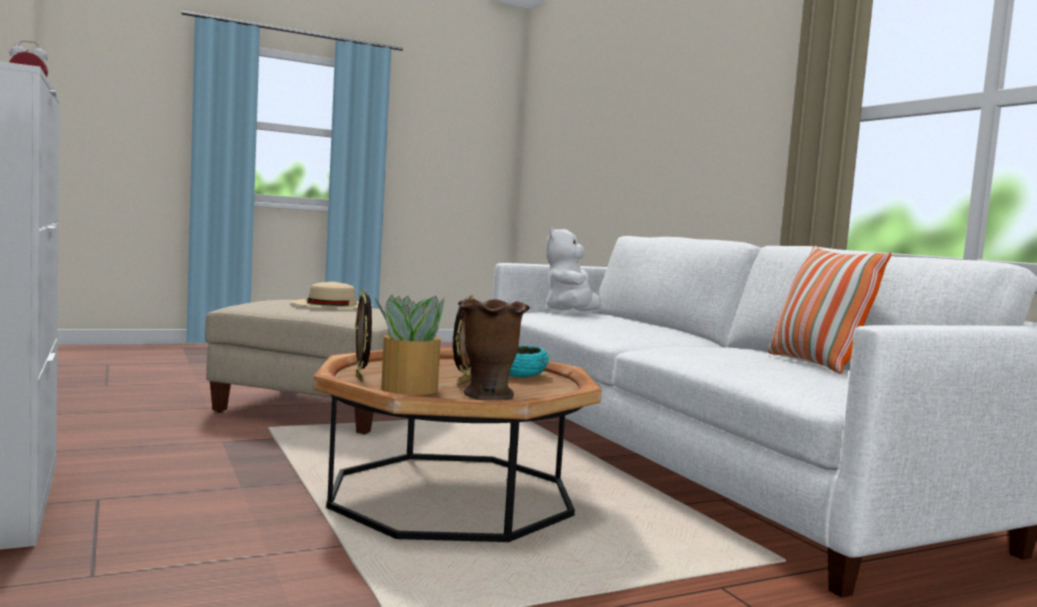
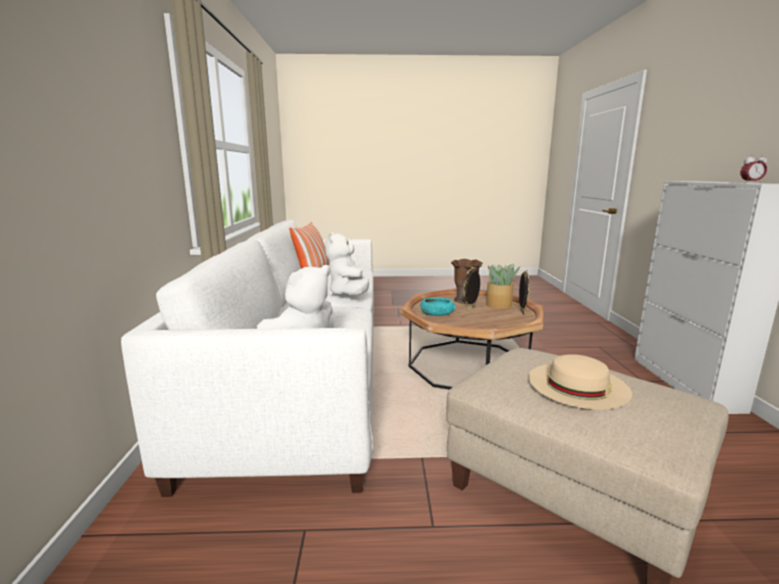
camera: 155 degrees left, 10 degrees up
(667, 347) = (349, 295): none -> white plush toy

